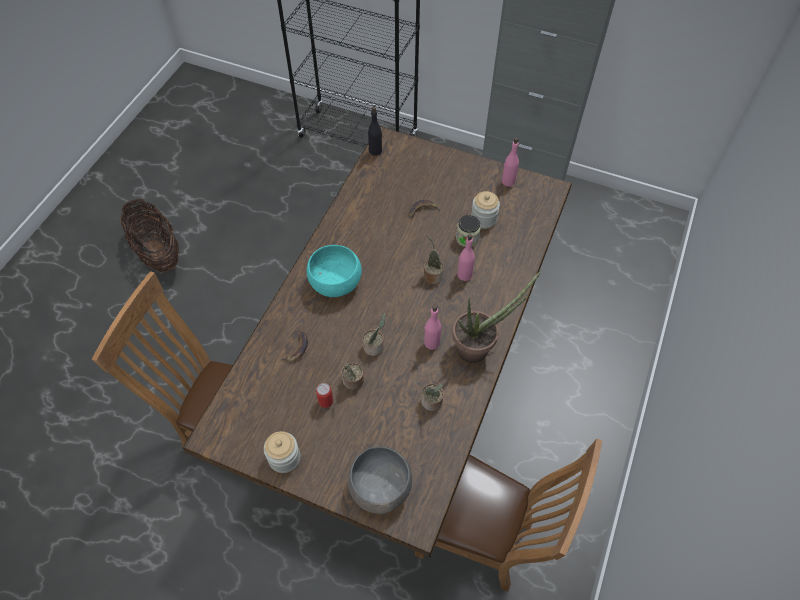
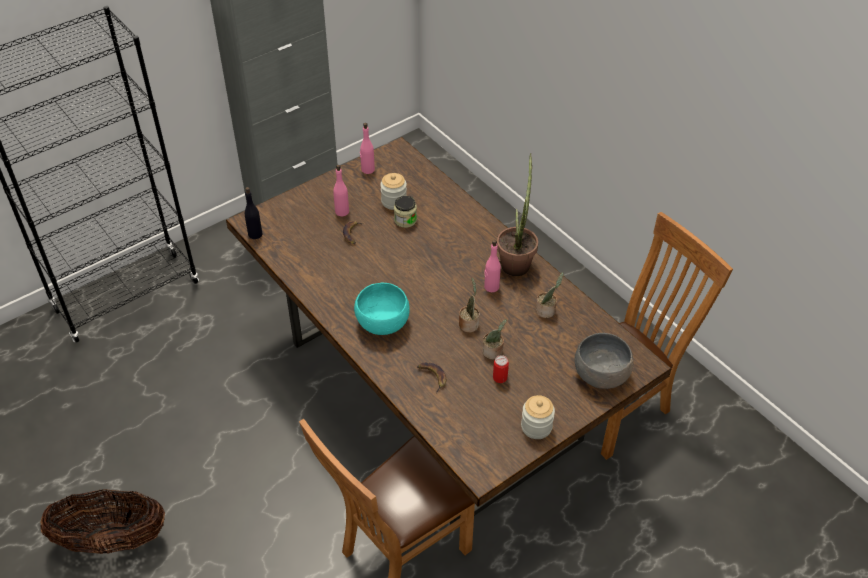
camera: 60 degrees left, 10 degrees down
(432, 275) = (425, 257): potted plant -> none
(464, 274) = (440, 238): pink bottle -> pink bottle (342, 211)

